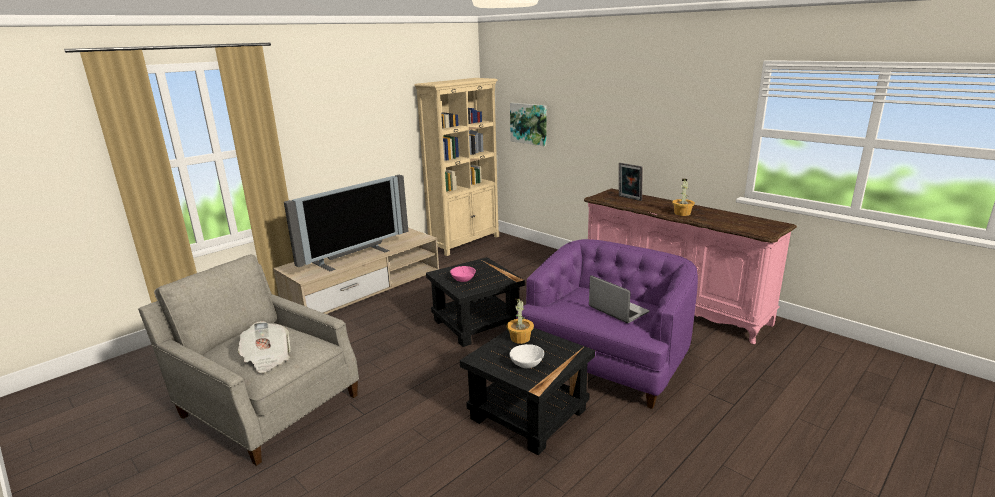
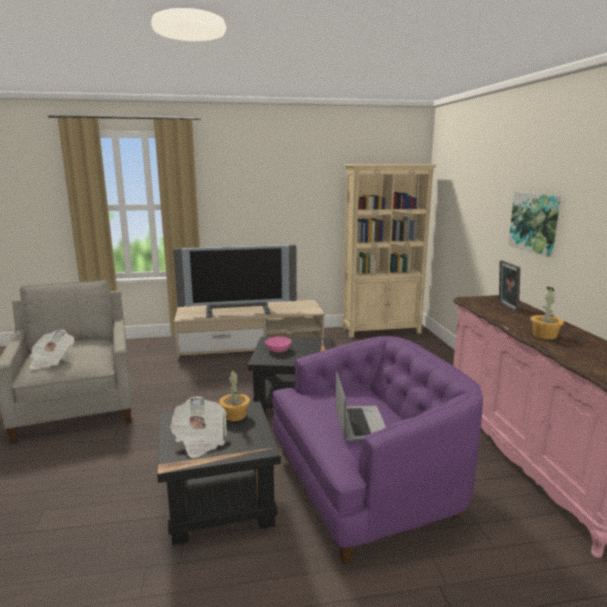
camera: 35 degrees right, 5 degrees down
(527, 364) = (200, 440): white bowl -> newspaper
(529, 123) = (459, 214): picture -> picture (535, 222)

